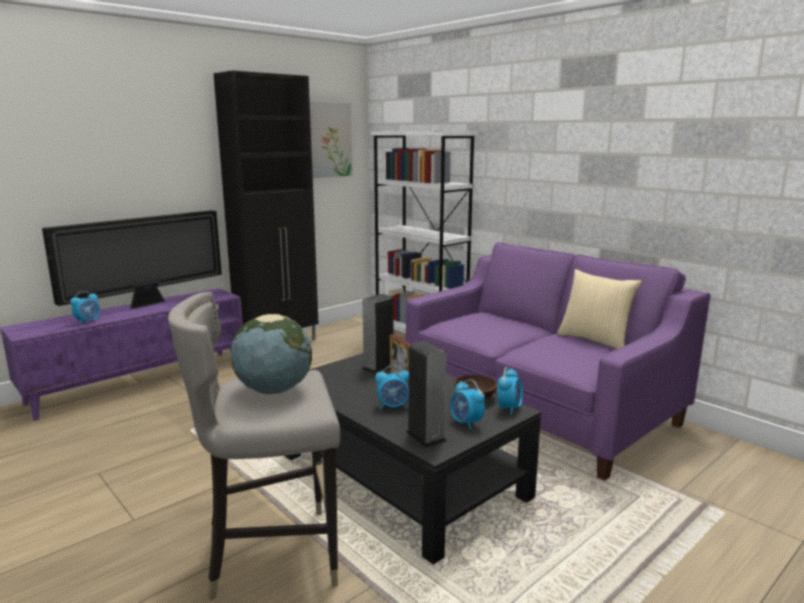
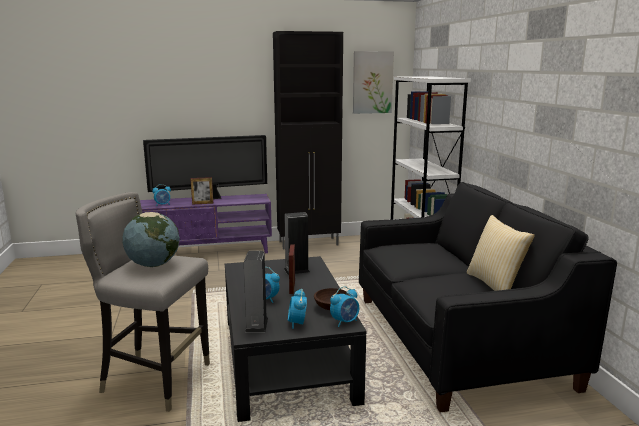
camera: 30 degrees right, 0 degrees up
(148, 311) = (202, 203): none -> picture frame
(539, 408) = (456, 339): purple sofa -> black sofa

